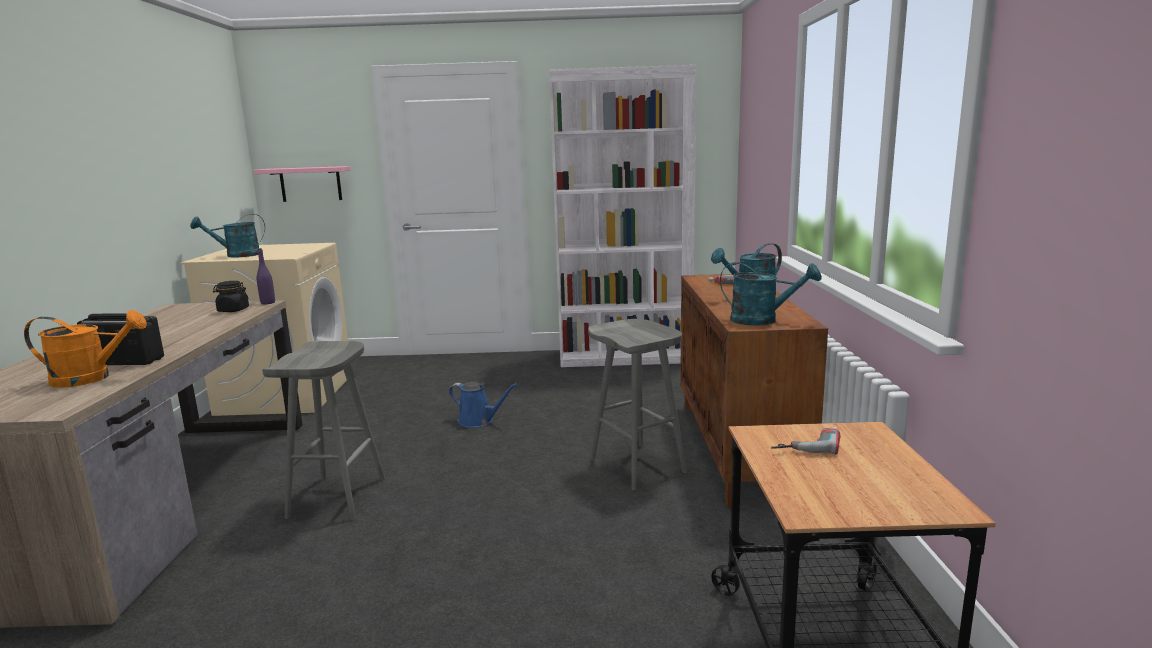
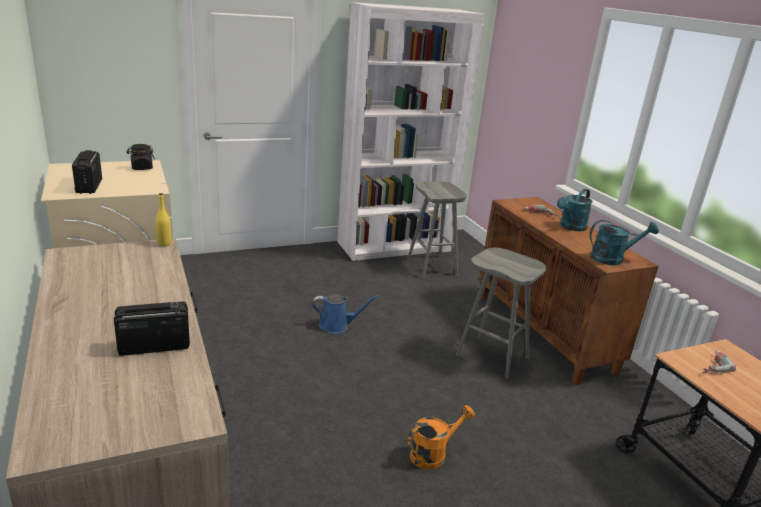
camera: 25 degrees left, 10 degrees up
(91, 378) = (159, 373): orange watering can -> orange watering can (433, 454)
(233, 310) = (144, 257): black jar -> black jar (141, 168)
(237, 255) = (89, 186): turquoise watering can -> radio
(268, 303) = (164, 244): purple bottle -> yellow bottle
(310, 184) = (106, 91): pink shelf -> none
(338, 498) = (295, 421): grey stool -> grey stool (432, 267)

